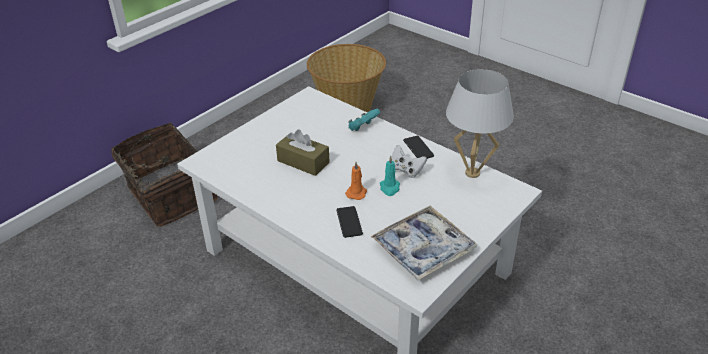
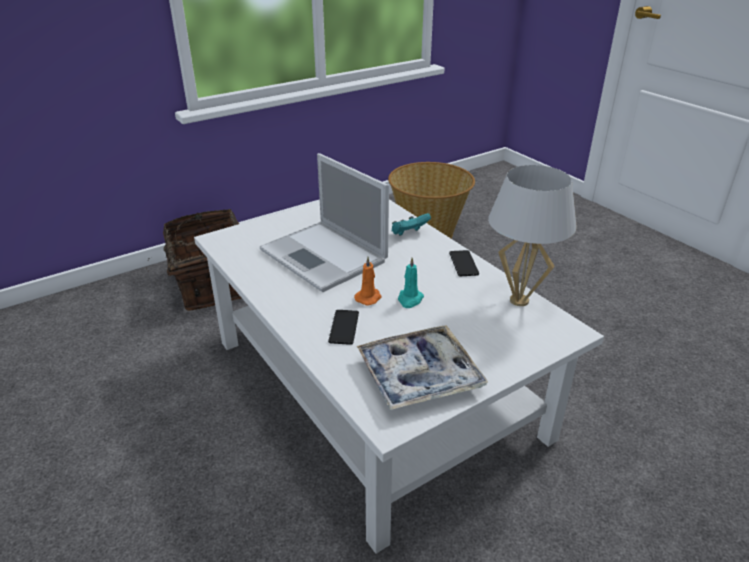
camera: 15 degrees right, 5 degrees down
(303, 162) = (325, 256): brown tissue box -> laptop
(406, 170) = (439, 284): white game controller -> none

